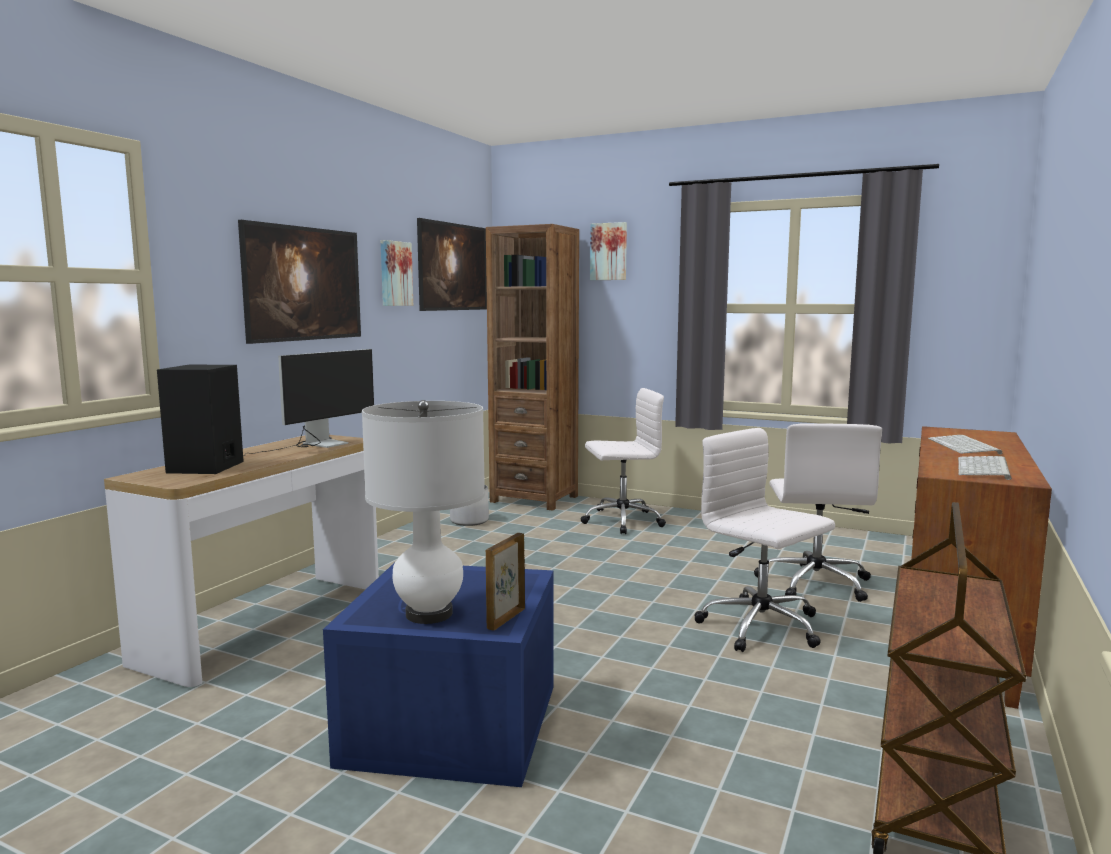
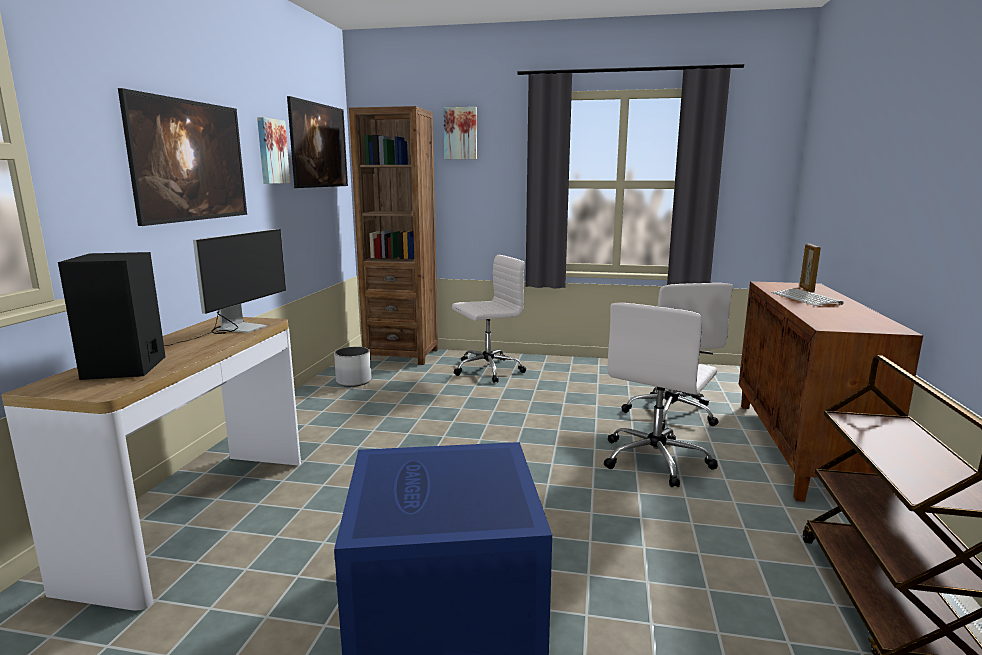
camera: 15 degrees left, 5 degrees up
(429, 614) = (436, 511): white table lamp -> none
(505, 618) = (516, 506): picture frame -> picture frame (806, 289)
(762, 627) = (656, 459): white office chair -> white office chair turned 90 degrees counterclockwise
(985, 469) = (851, 319): keyboard -> none

